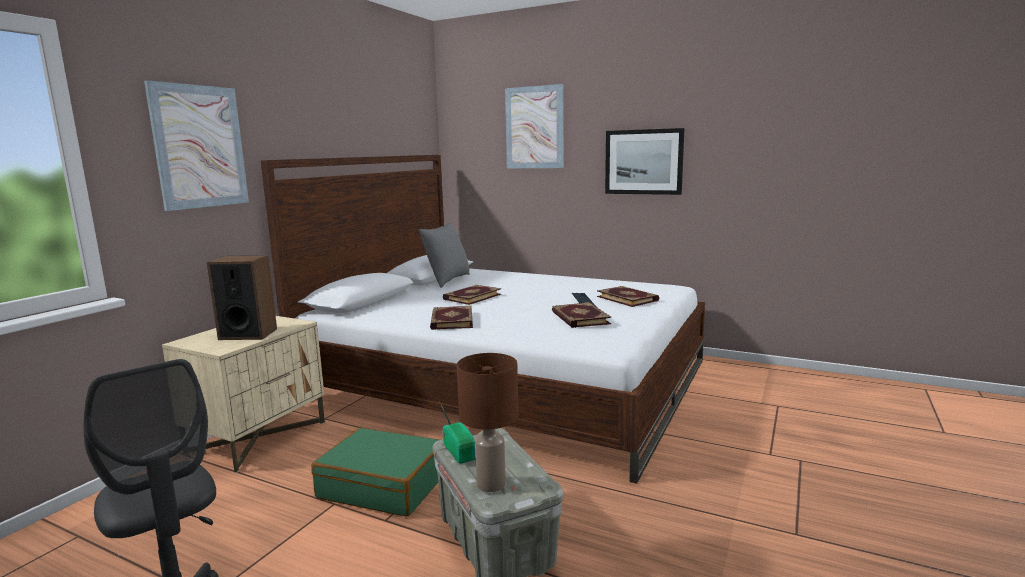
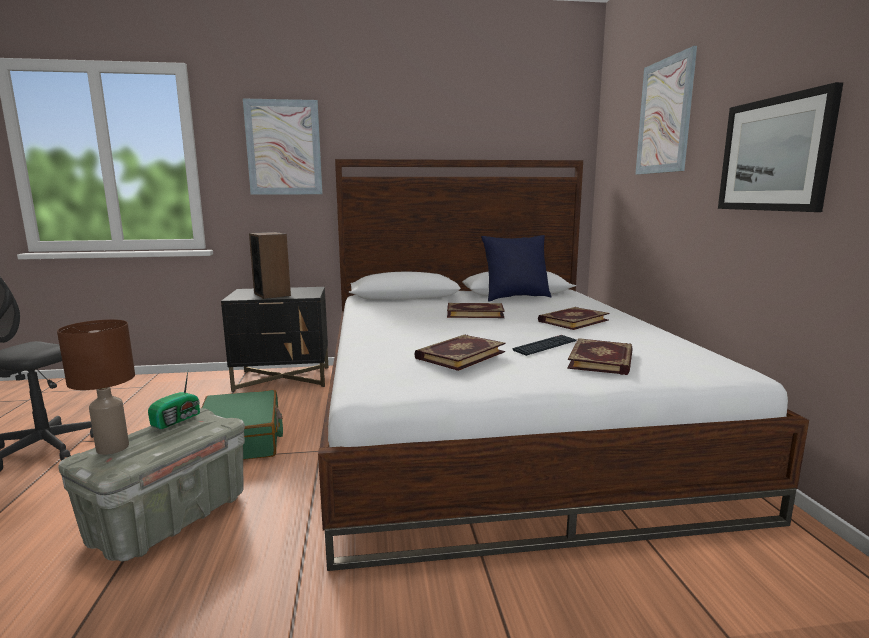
camera: 55 degrees right, 0 degrees up
(258, 437) = (283, 378): beige nightstand -> black nightstand
(447, 281) = (515, 298): grey pillow -> blue pillow
(451, 320) = (387, 323): book -> book (572, 320)

